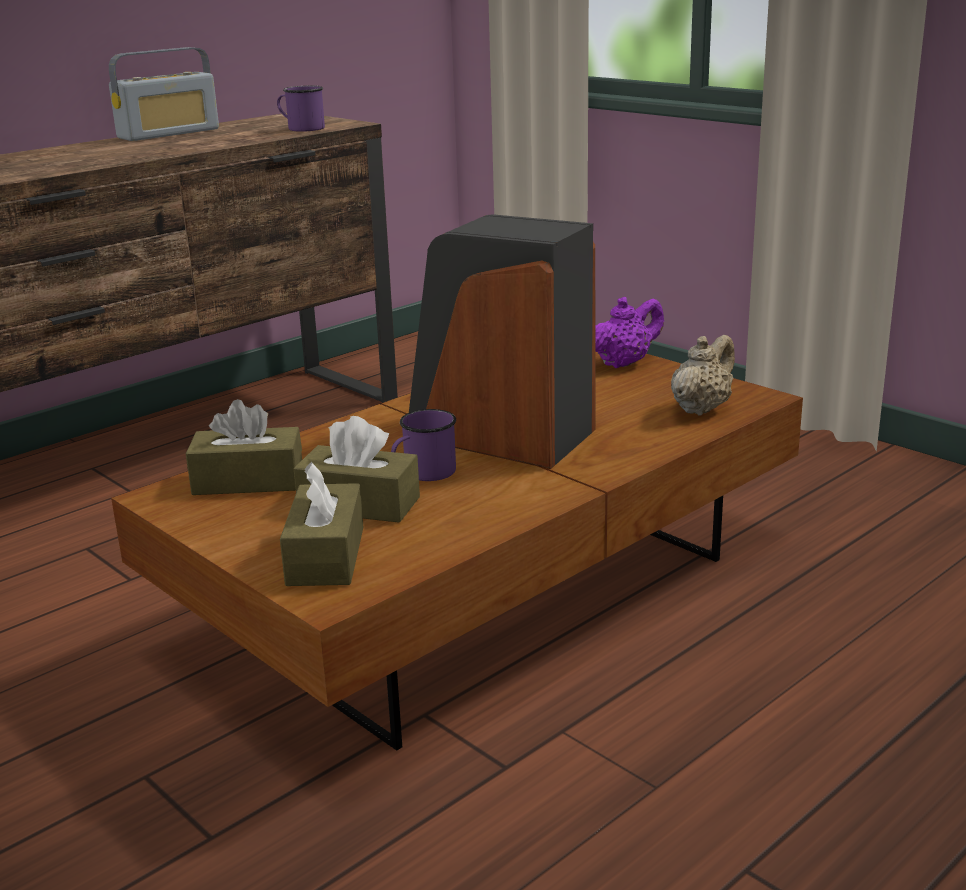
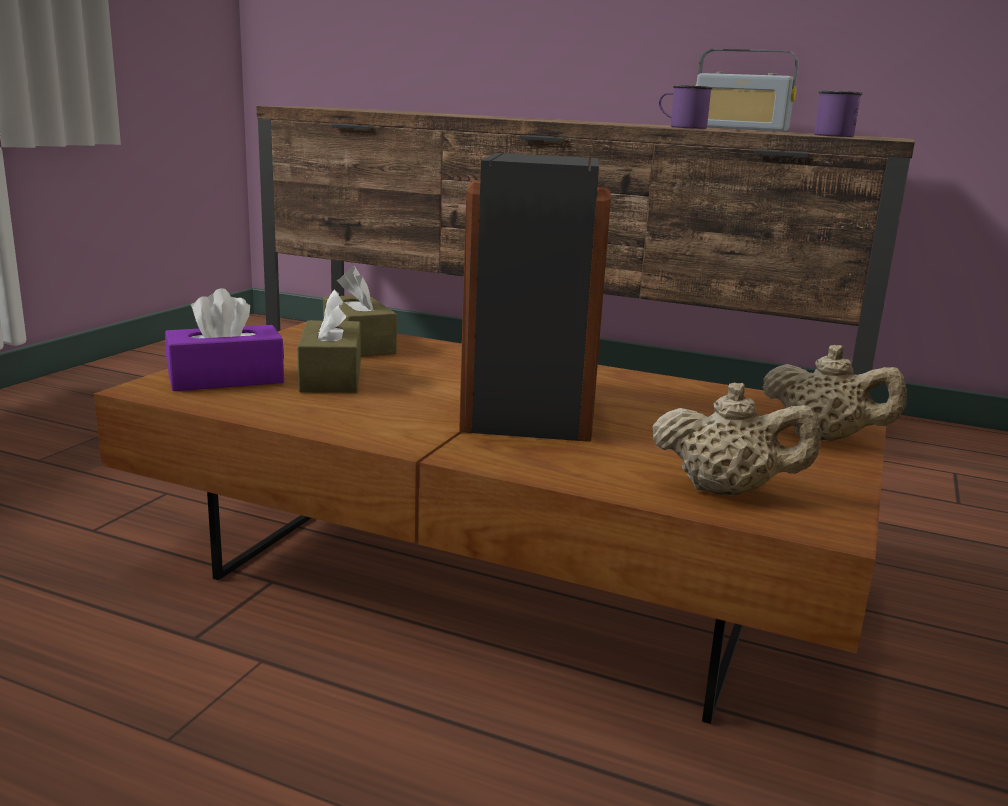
camera: 65 degrees right, 5 degrees down
(326, 556) = (226, 379): brown tissue box -> purple tissue box
(423, 473) = (411, 388): purple mug -> purple mug (682, 127)
(624, 363) = (824, 438): purple teapot -> beige teapot

